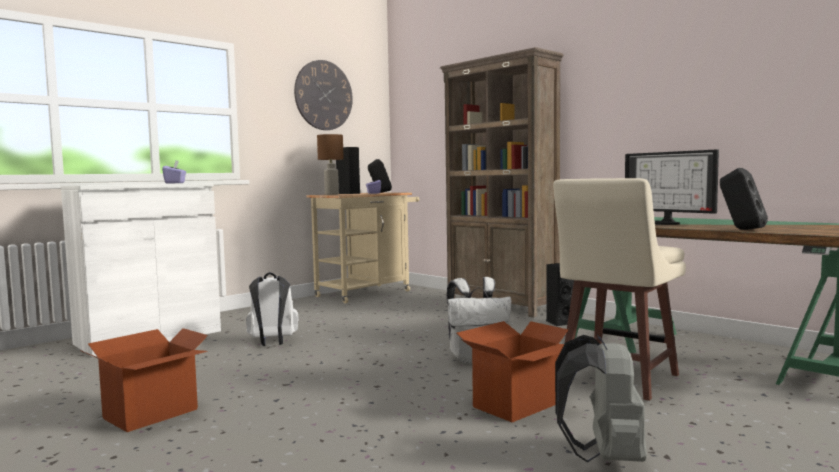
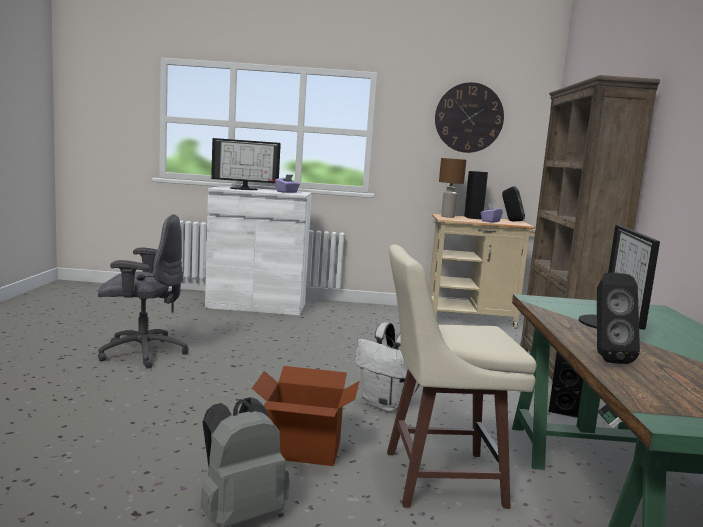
camera: 45 degrees right, 5 degrees up
(116, 184) = (244, 189): none -> monitor
(151, 414) = (142, 353): cardboard box -> grey office chair
(272, 342) = (303, 335): white backpack -> none

